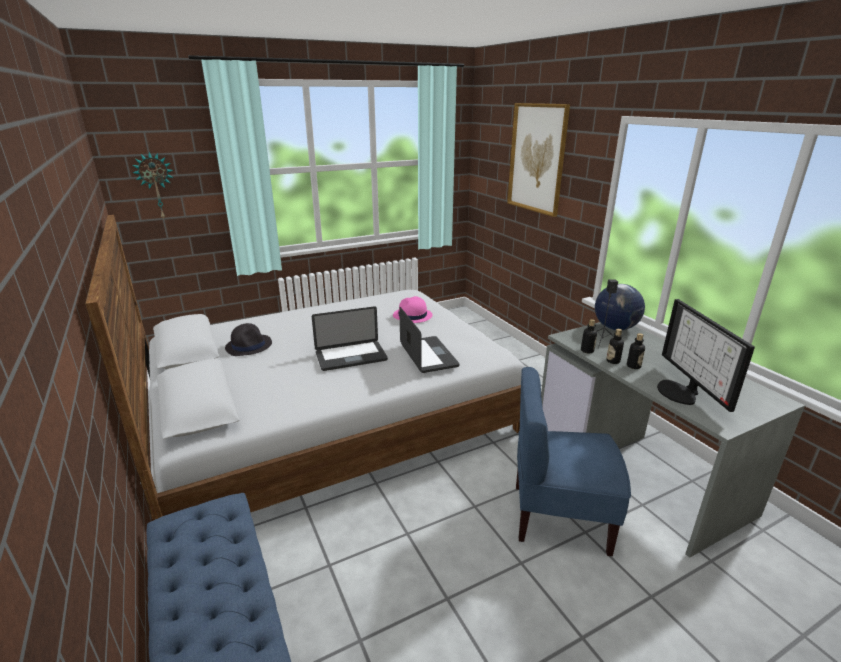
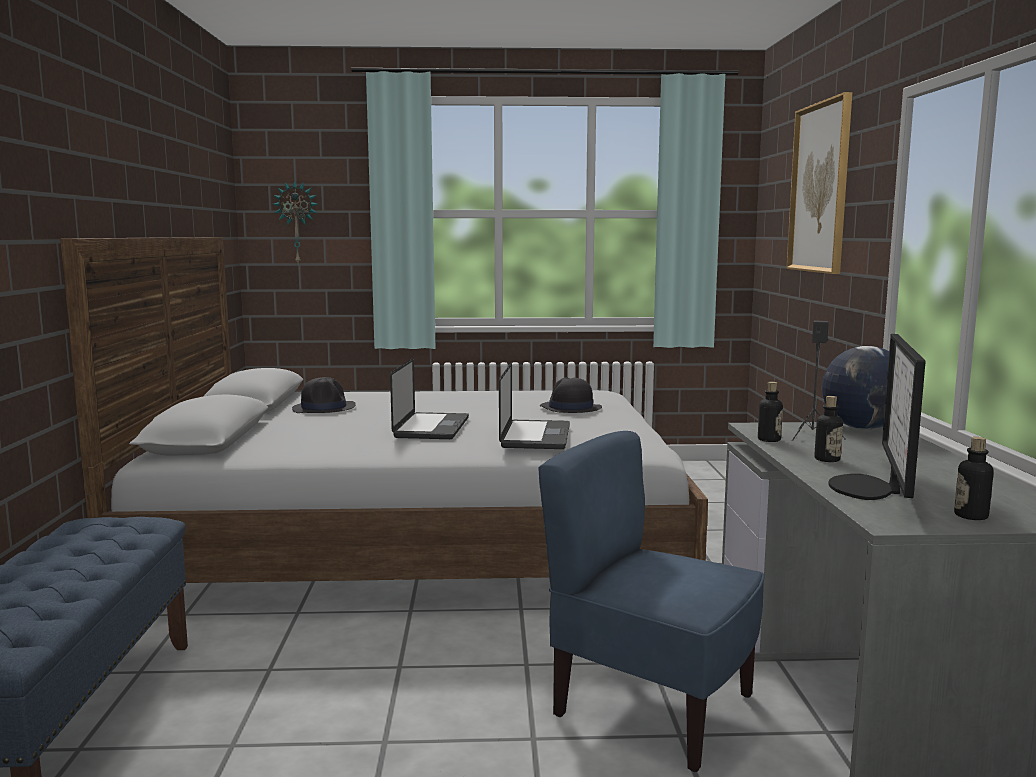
camera: 25 degrees right, 15 degrees down
(351, 357) = (432, 428): laptop -> laptop turned 90 degrees counterclockwise
(412, 316) = (570, 408): pink hat -> black hat
(613, 361) = (797, 452): bottle -> bottle (971, 516)

